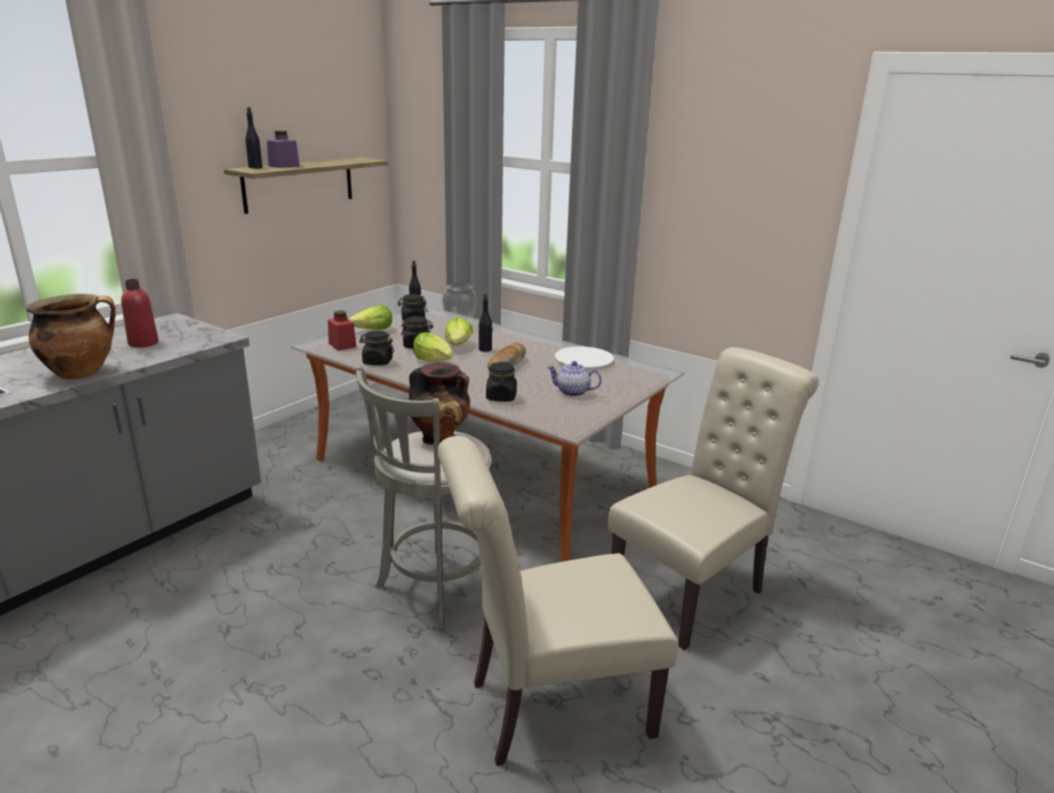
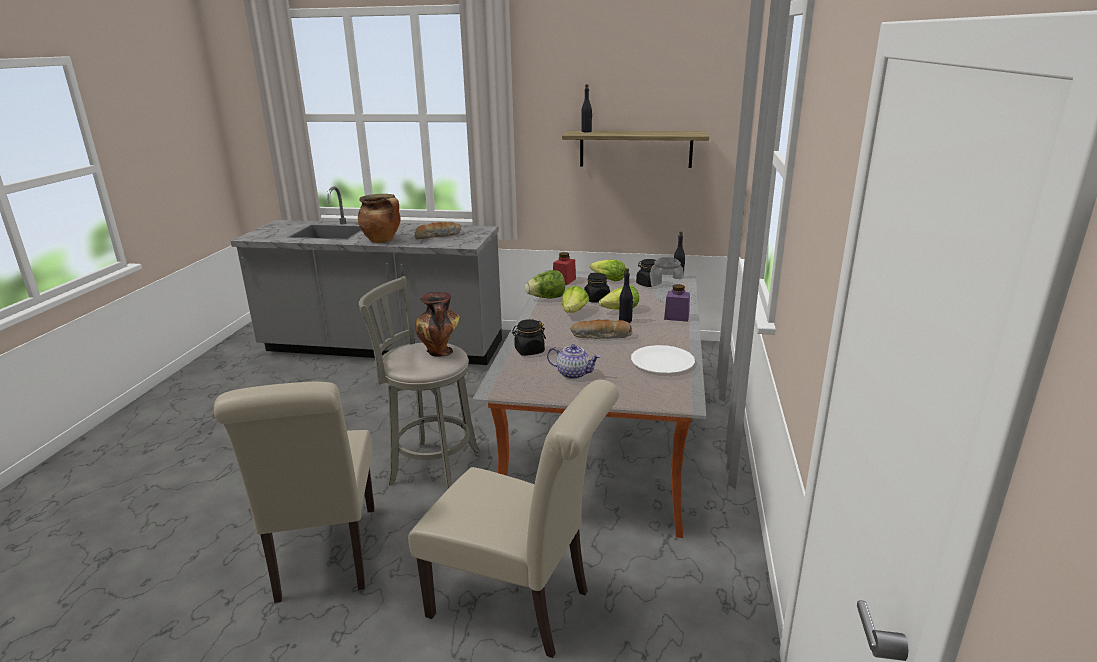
camera: 65 degrees right, 0 degrees up
(143, 343) = (438, 236): red bottle -> bread
(284, 166) = (609, 132): purple jar -> purple jar (676, 317)
(377, 362) = (546, 298): black jar -> lettuce
(548, 709) = (325, 558): beige chair -> beige chair turned 150 degrees counterclockwise
(572, 392) = (573, 374): teapot -> teapot turned 120 degrees clockwise

